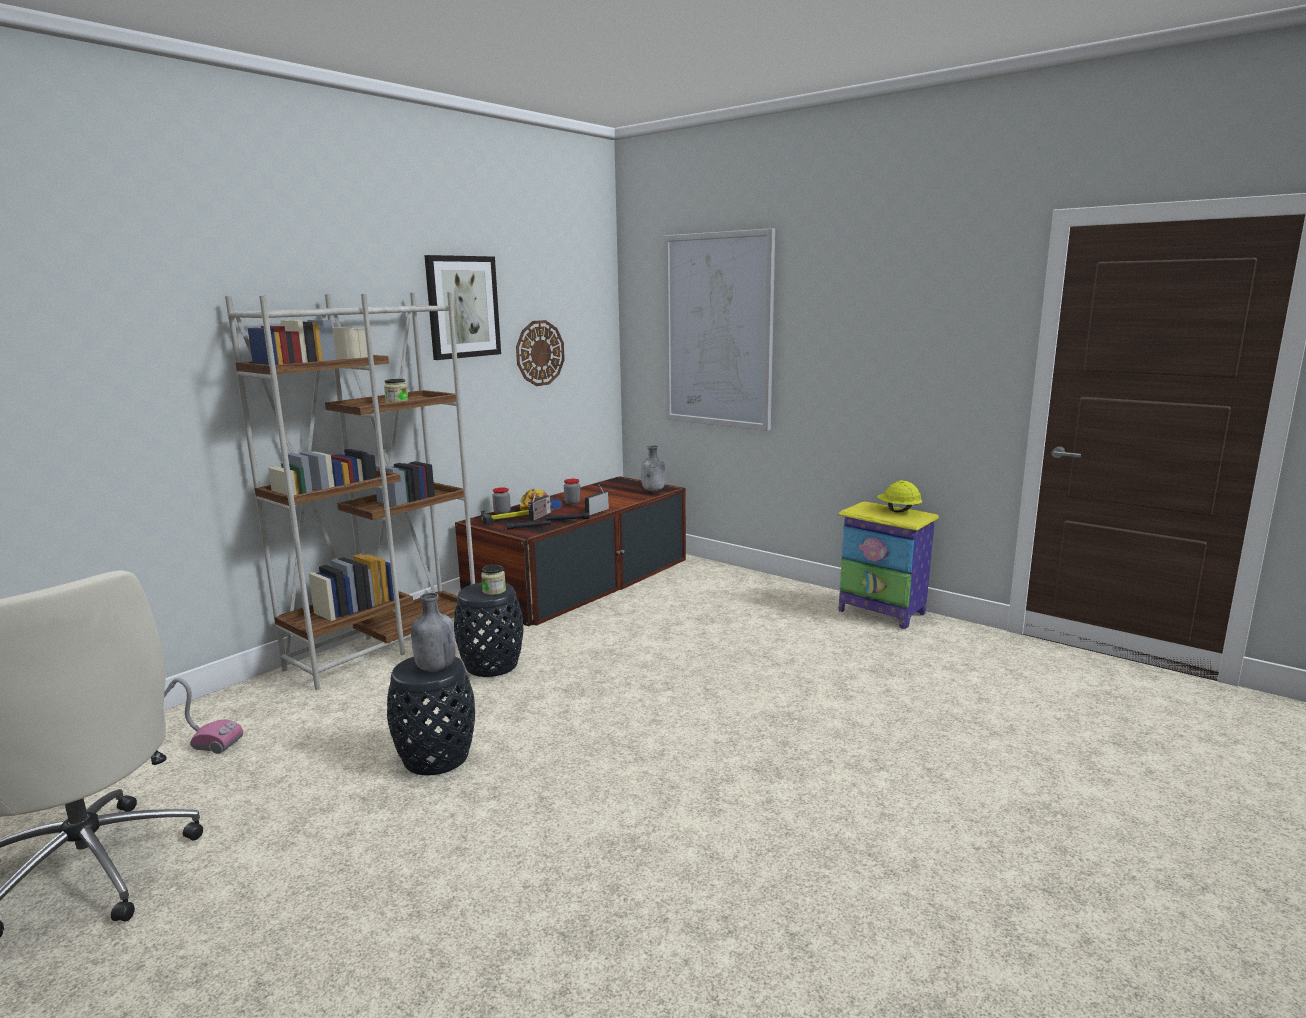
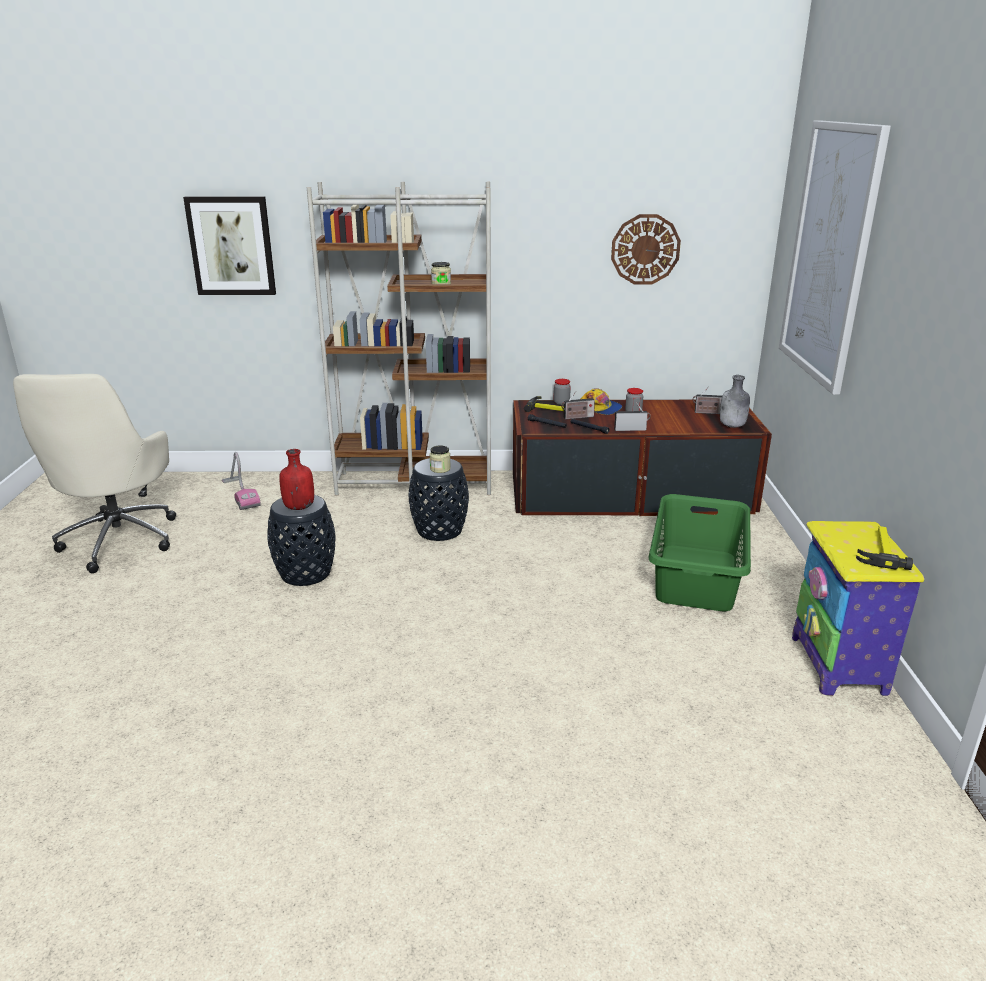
camera: 50 degrees right, 10 degrees up
(435, 668) = (299, 507): grey bottle -> red bottle
(462, 307) = (550, 196): picture -> picture (231, 246)
(619, 488) = (708, 412): none -> radio
(729, 607) = (695, 577): none -> green laundry basket
(898, 511) = (880, 550): yellow hard hat -> hammer

